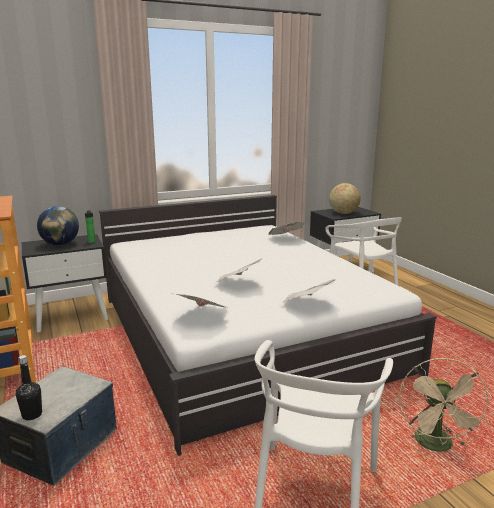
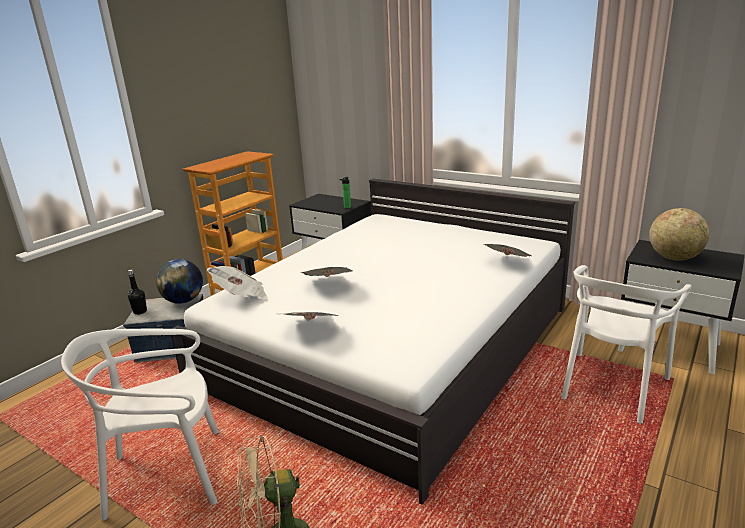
camera: 60 degrees right, 5 degrees up
(60, 244) = (328, 203): globe -> globe (183, 301)

